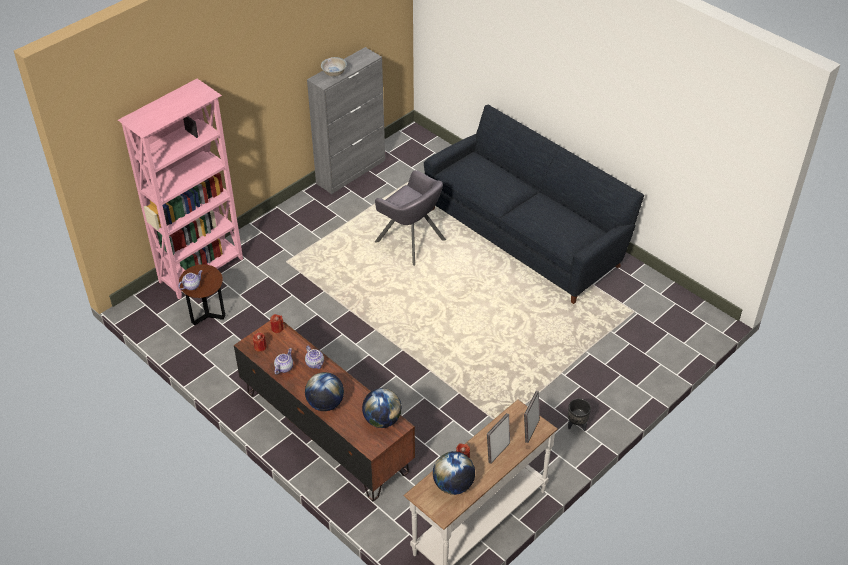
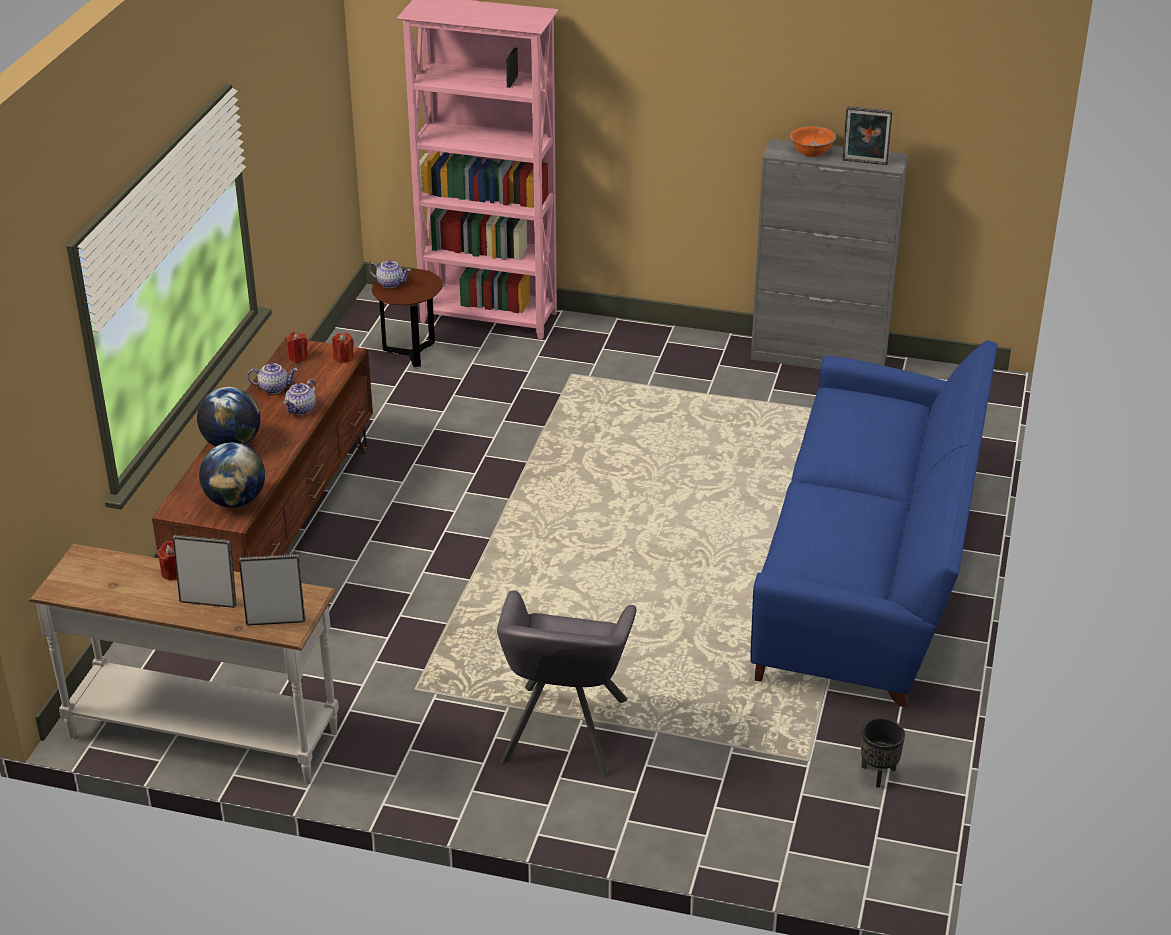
camera: 60 degrees right, 10 degrees down
(334, 73) = (812, 152): white bowl -> orange bowl
(361, 63) = (864, 163): none -> picture frame
(410, 241) = (726, 464): grey armchair -> grey armchair (564, 731)
(453, 485) = (115, 580): globe -> none
(526, 234) = (870, 574): black sofa -> blue sofa
(577, 426) = (476, 776): black planter -> black planter (878, 774)

